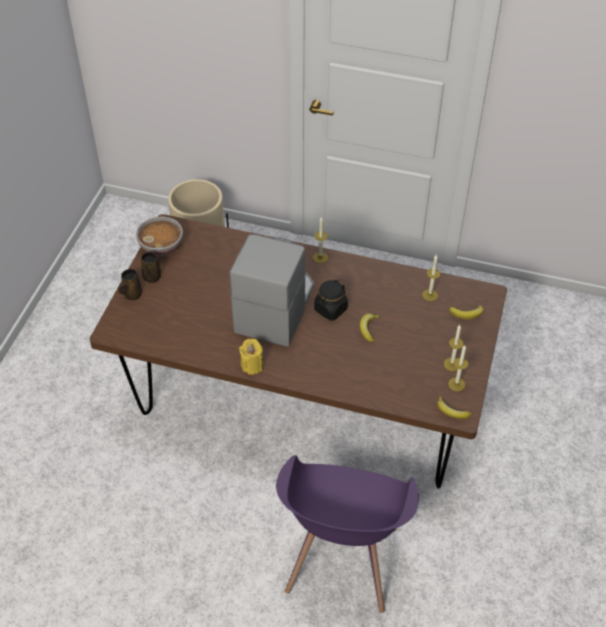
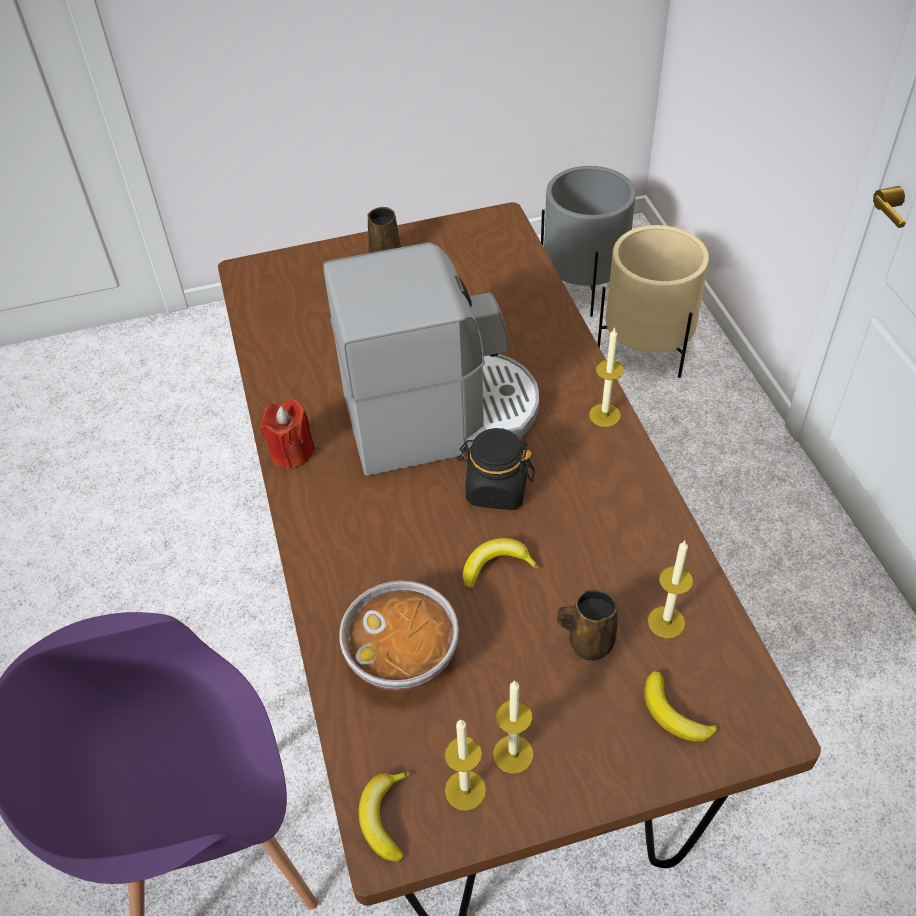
camera: 60 degrees right, 0 degrees up
(131, 294) = (334, 256): brown mug -> brown mug (588, 642)
(134, 245) = (583, 285): none -> grey planter
(161, 246) = (454, 235): bowl -> bowl (403, 656)
(252, 365) = (292, 452): yellow candle -> red candle

